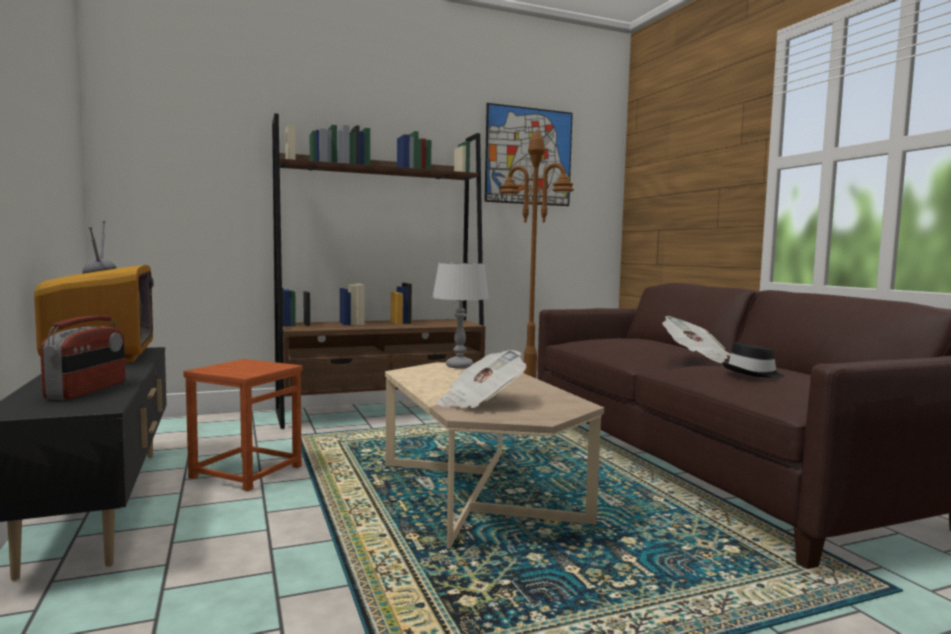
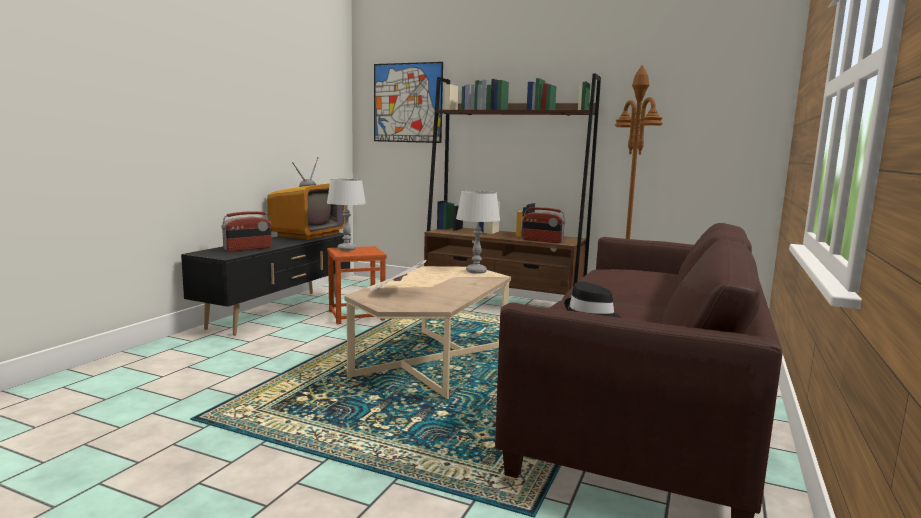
camera: 45 degrees right, 5 degrees up
(223, 368) = (347, 249): none -> grey table lamp
(442, 325) = (542, 241): none -> radio
(528, 156) = (669, 87): picture -> picture (407, 103)
(695, 357) = (627, 296): newspaper -> none

